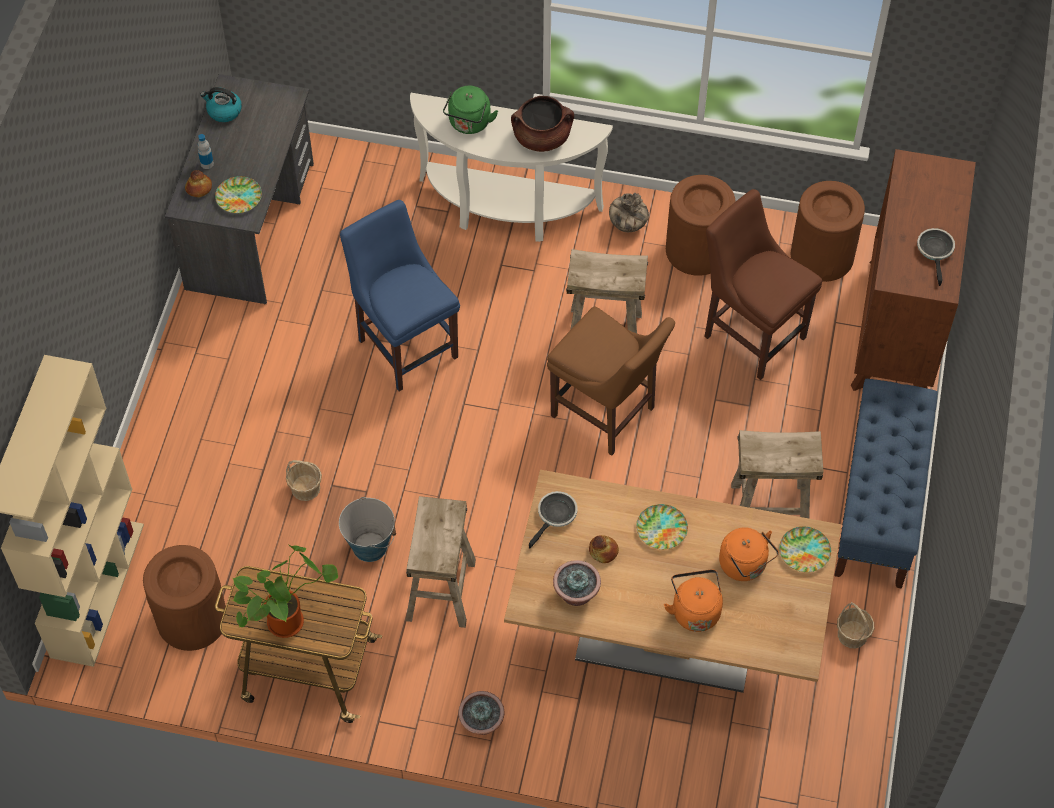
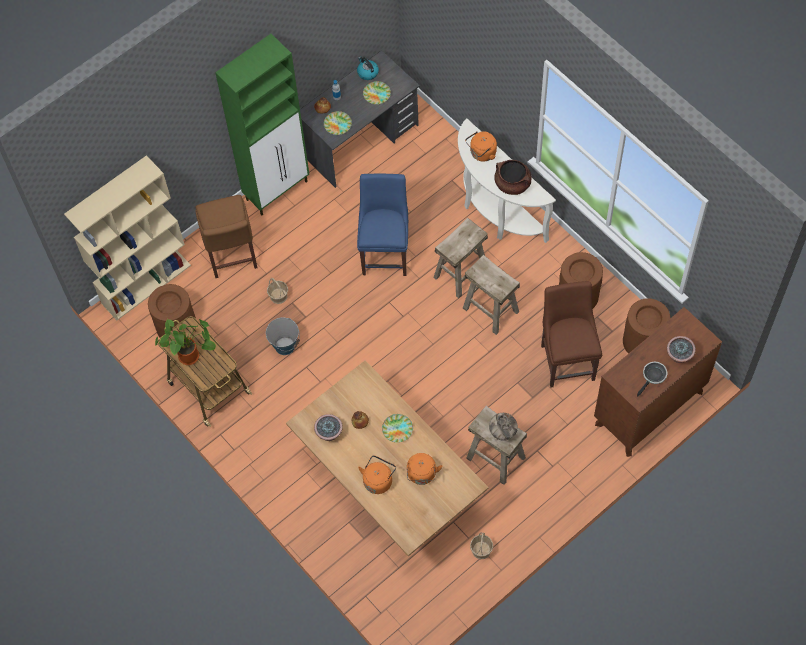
camera: 40 degrees right, 5 degrees up
(187, 353) = (277, 190): none -> green cabinet
(440, 589) = (300, 389): beige stool -> beige stool (461, 273)
(469, 124) = (481, 154): green kettle -> orange kettle
(482, 723) = (266, 468): potted plant -> potted plant (679, 356)
(555, 516) = (352, 388): frying pan -> none
(606, 415) = (455, 354): brown chair -> brown chair (231, 257)
(627, 225) = (553, 258): vase -> vase (502, 431)
(804, 551) = (457, 488): plate -> plate (377, 94)
(879, 504) = (554, 494): blue bench -> none

